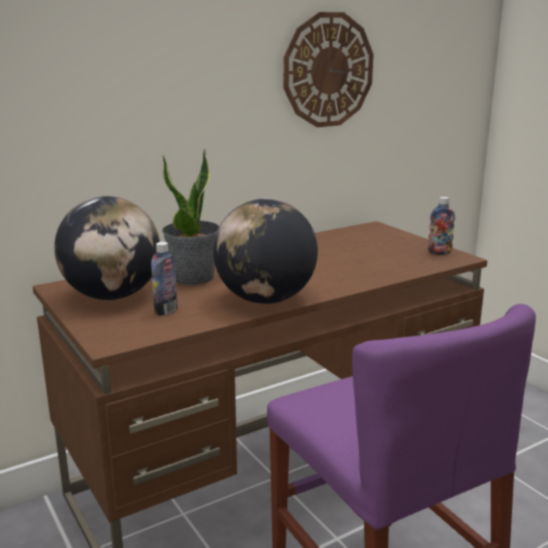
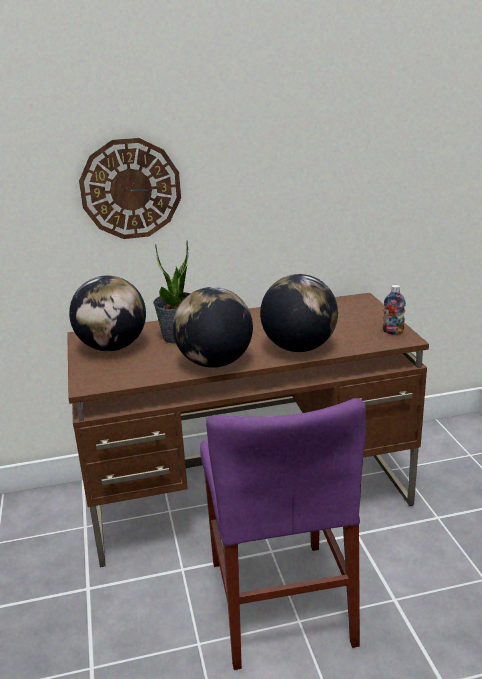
camera: 20 degrees right, 5 degrees up
(166, 311) = (139, 364): bottle -> none
(328, 70) = (318, 165): wall clock -> wall clock (130, 189)
(352, 276) = (299, 348): none -> globe

